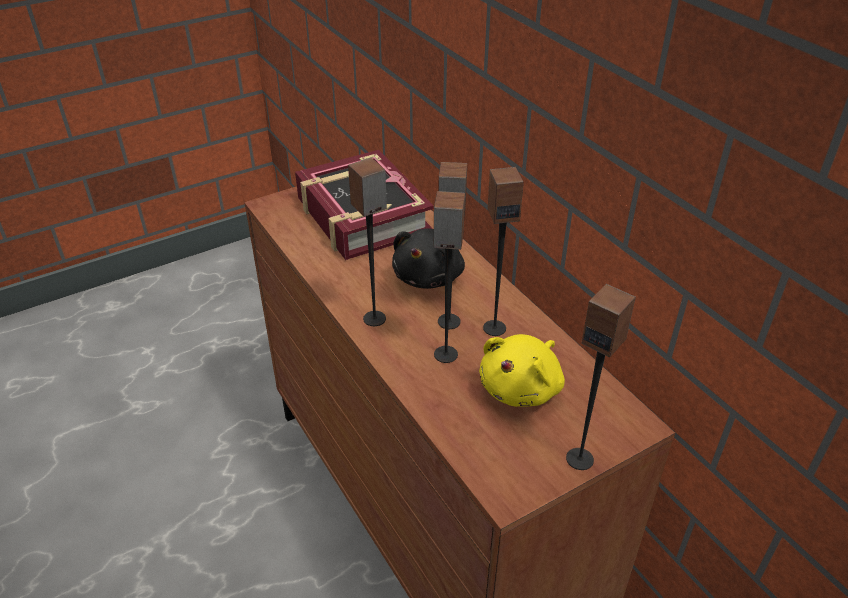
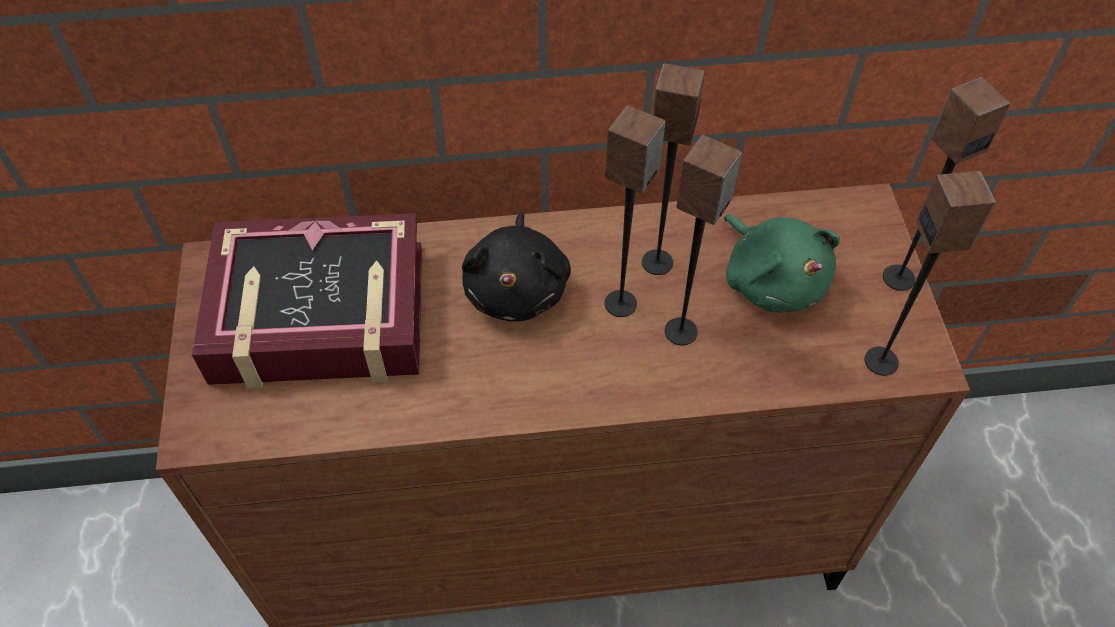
camera: 65 degrees left, 15 degrees up
(374, 319) = (571, 384): speaker -> speaker (882, 361)
(430, 277) = (517, 288): black plush toy -> black plush toy turned 45 degrees clockwise
(522, 388) = (772, 280): yellow plush toy -> green plush toy

